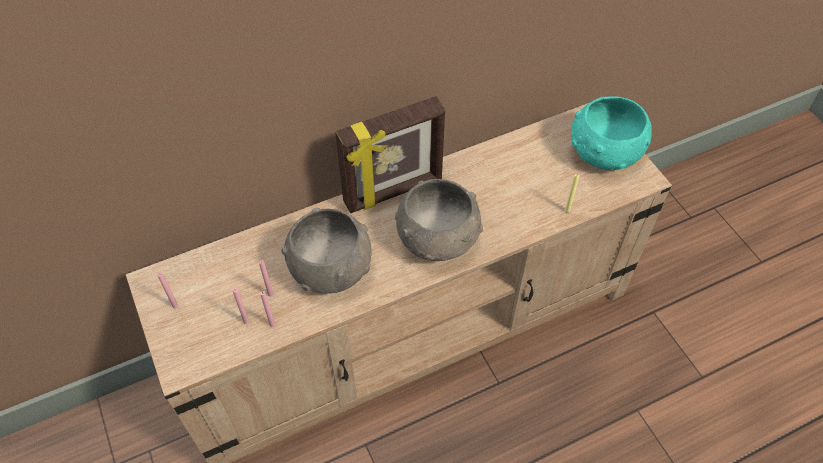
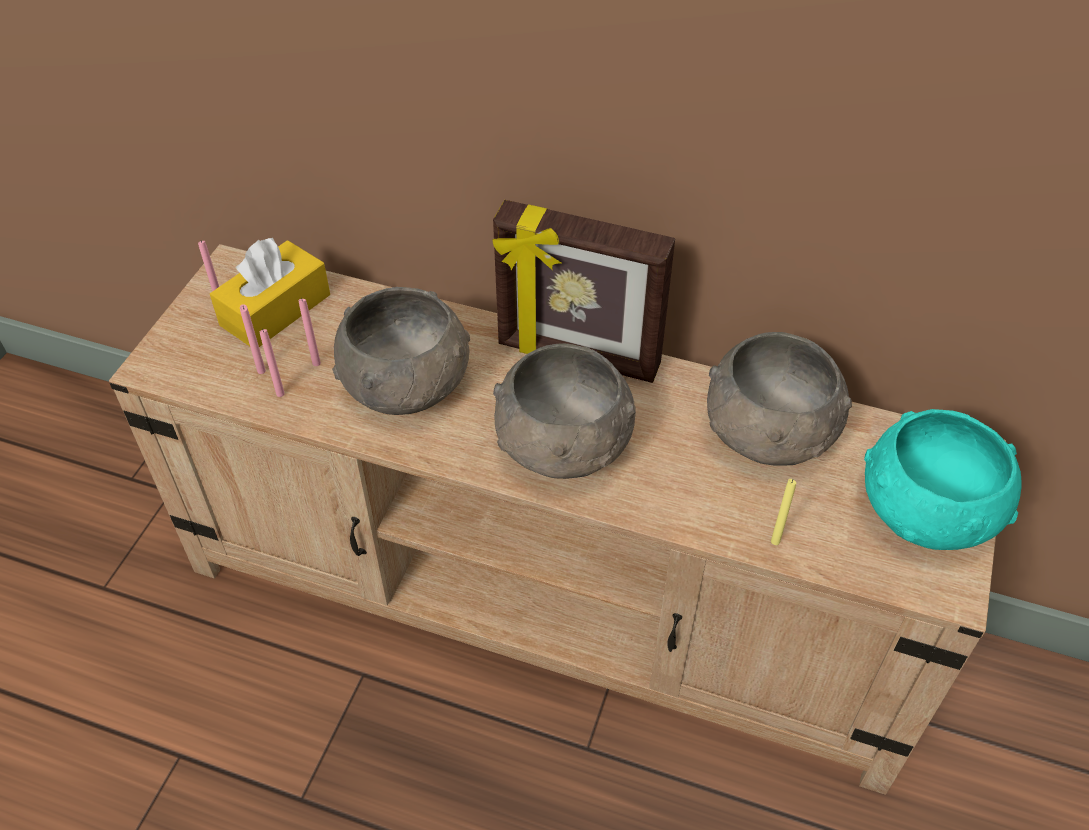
camera: 45 degrees right, 5 degrees down
(210, 284) = (275, 310): none -> yellow tissue box
(513, 165) = (769, 435): none -> grey bowl

